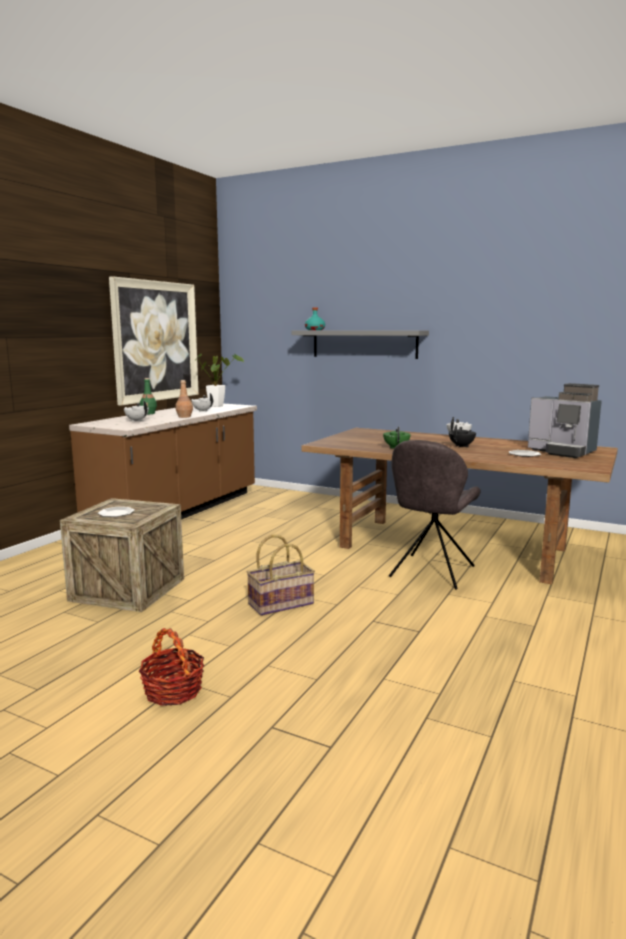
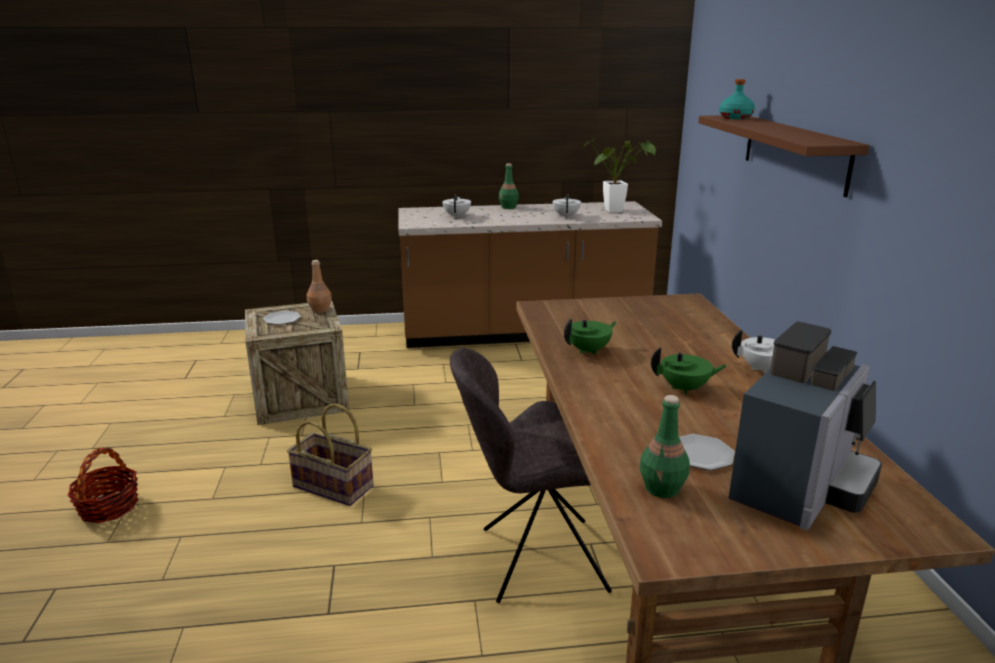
camera: 55 degrees right, 10 degrees up
(156, 341) = (546, 115): picture -> none
(184, 416) = (514, 221): brown bottle -> brown bottle (320, 310)
(364, 344) = (794, 152): grey shelf -> brown shelf
(462, 446) = (685, 389): black teapot -> green teapot
(546, 462) = (662, 488): none -> green bottle
(562, 452) = (800, 488): coffee machine -> coffee machine turned 150 degrees counterclockwise

